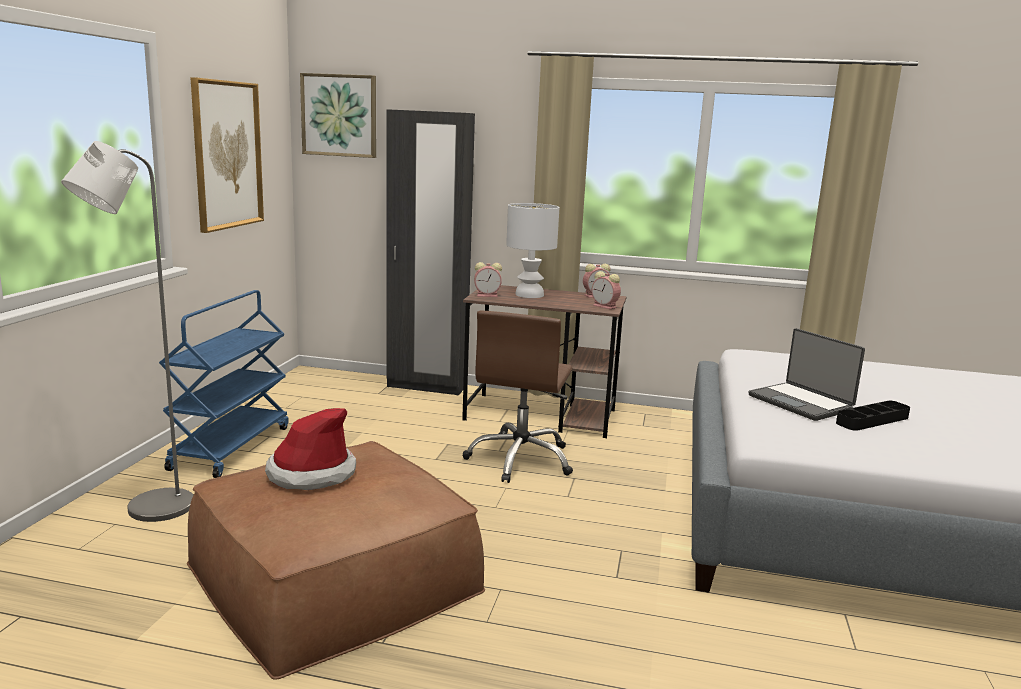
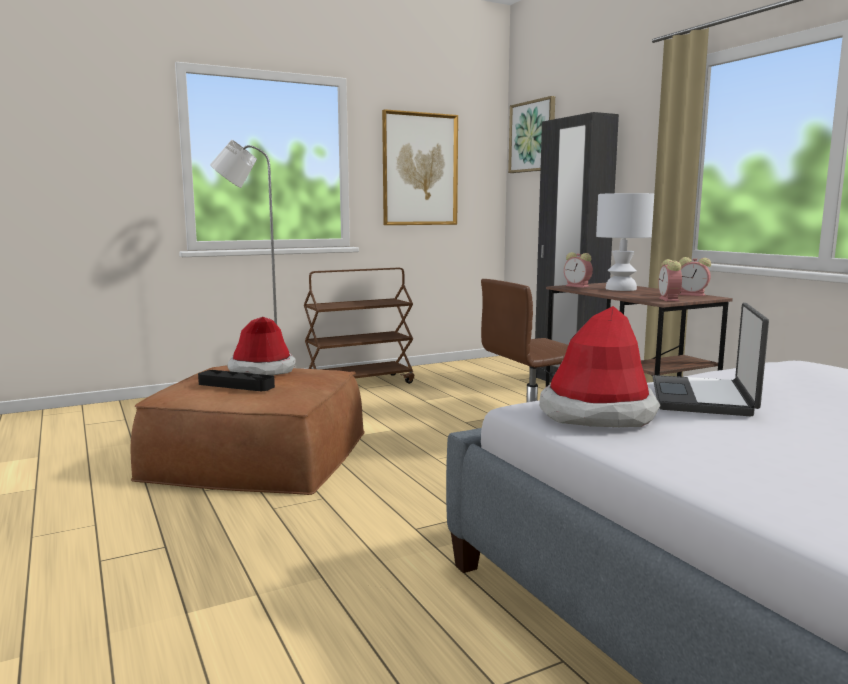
camera: 50 degrees right, 5 degrees down
(231, 447) = (359, 384): blue cart -> brown cart
(806, 436) = (597, 413): none -> hat
(872, 420) = (755, 428): black tray -> black tray (236, 385)

